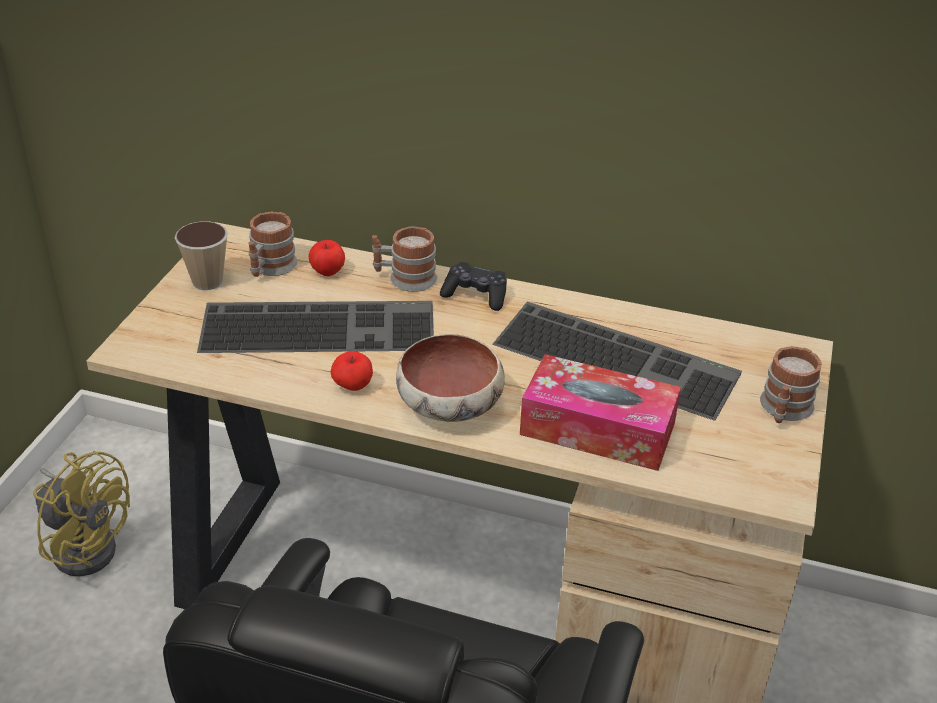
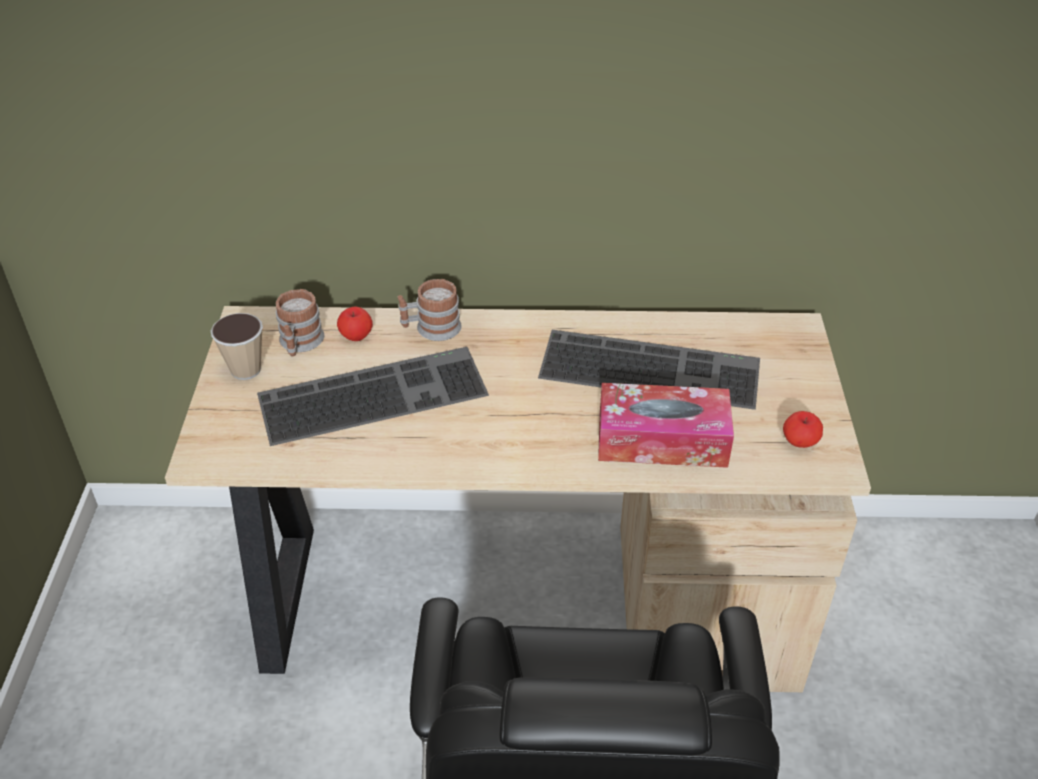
camera: 15 degrees left, 5 degrees up
(86, 544) = (149, 634): yellow fan -> none
(352, 386) = (430, 447): apple -> apple (799, 443)
(450, 406) = (527, 447): bowl -> none
(475, 295) = (502, 332): black game controller -> none
(784, 410) = (807, 387): mug -> none

